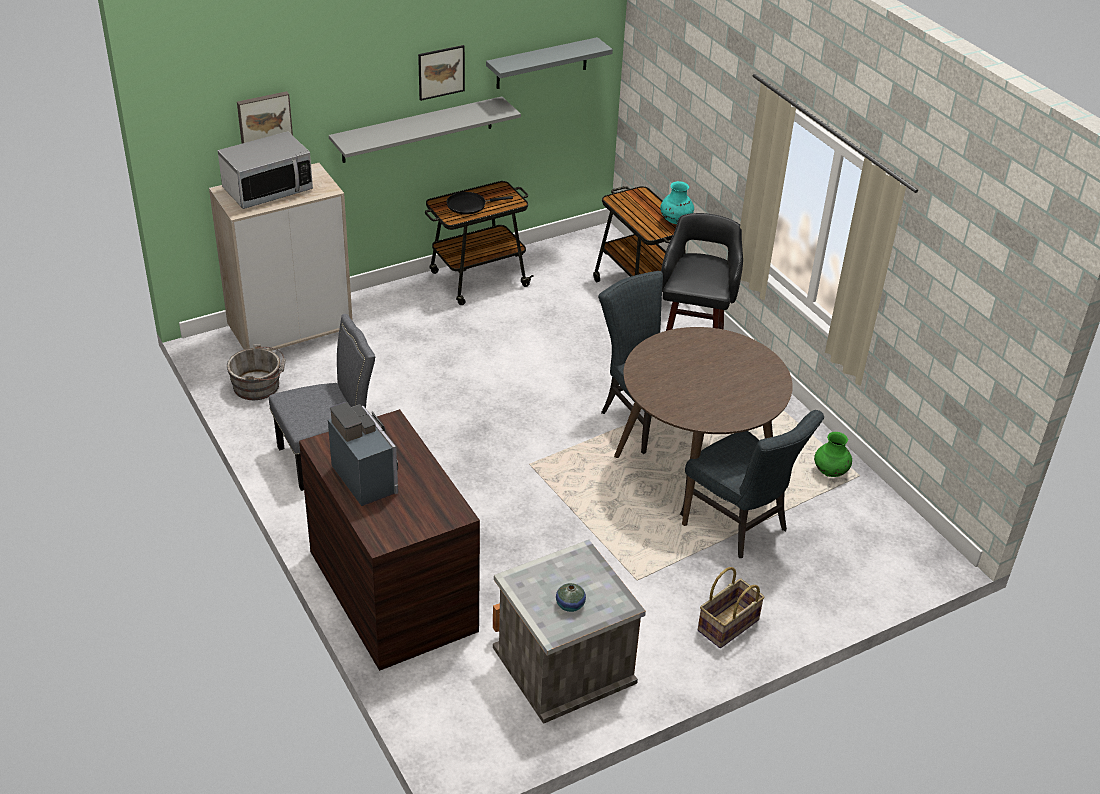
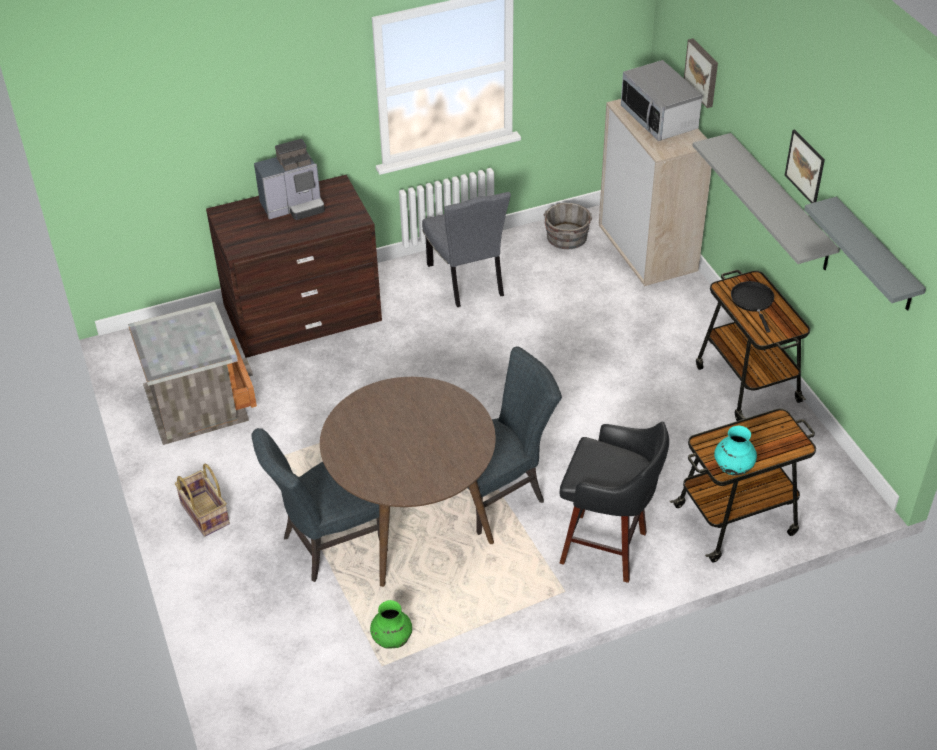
camera: 100 degrees right, 5 degrees up
(570, 605) = (168, 339): vase -> none

